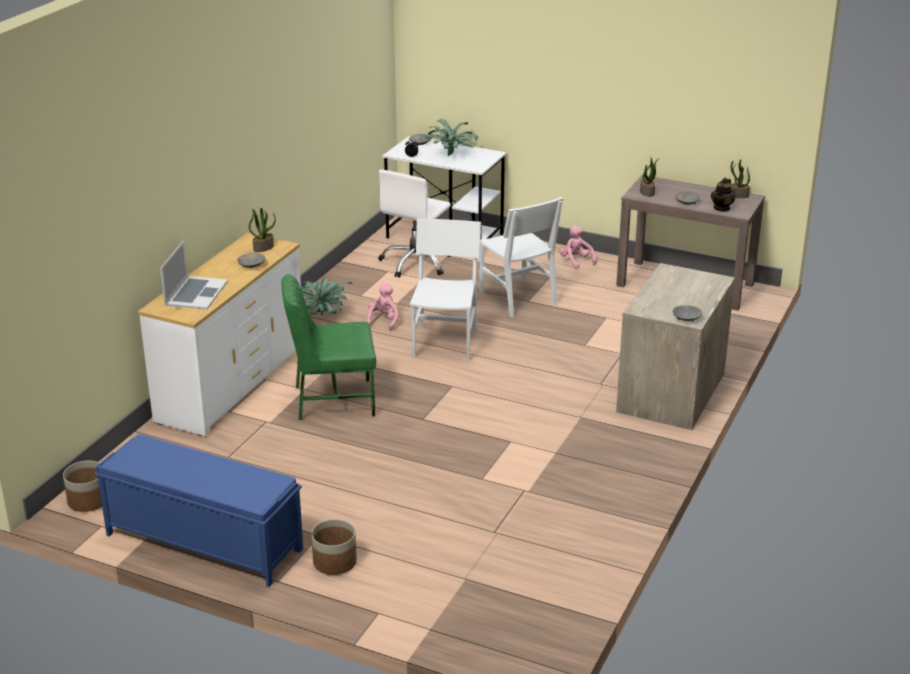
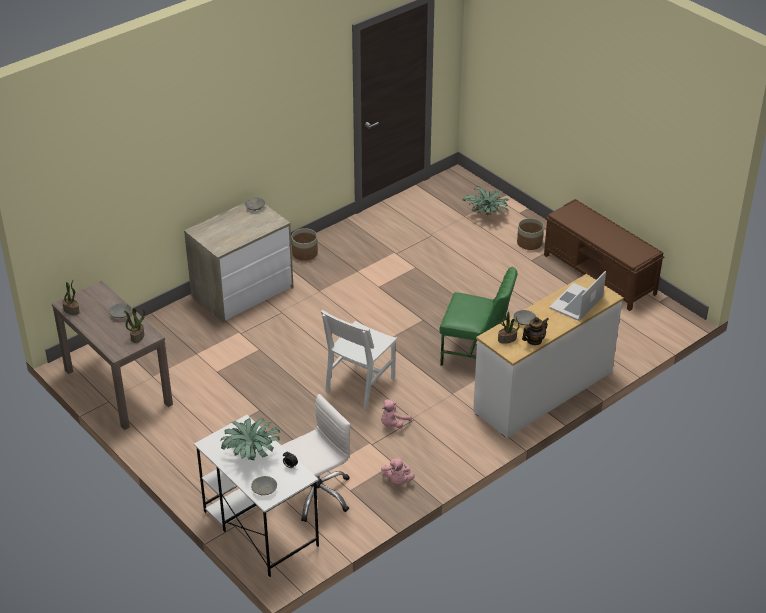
camera: 155 degrees left, 10 degrees up
(88, 501) = (665, 321): planter -> planter (305, 253)
(202, 542) = (600, 275): blue bench -> brown bench
(322, 316) = (440, 447): potted plant -> potted plant (487, 215)
(517, 298) = (265, 416): white chair -> none
(576, 261) = (174, 447): pink plush toy -> pink plush toy (397, 481)
(722, 208) = (103, 299): teapot -> teapot (534, 340)

